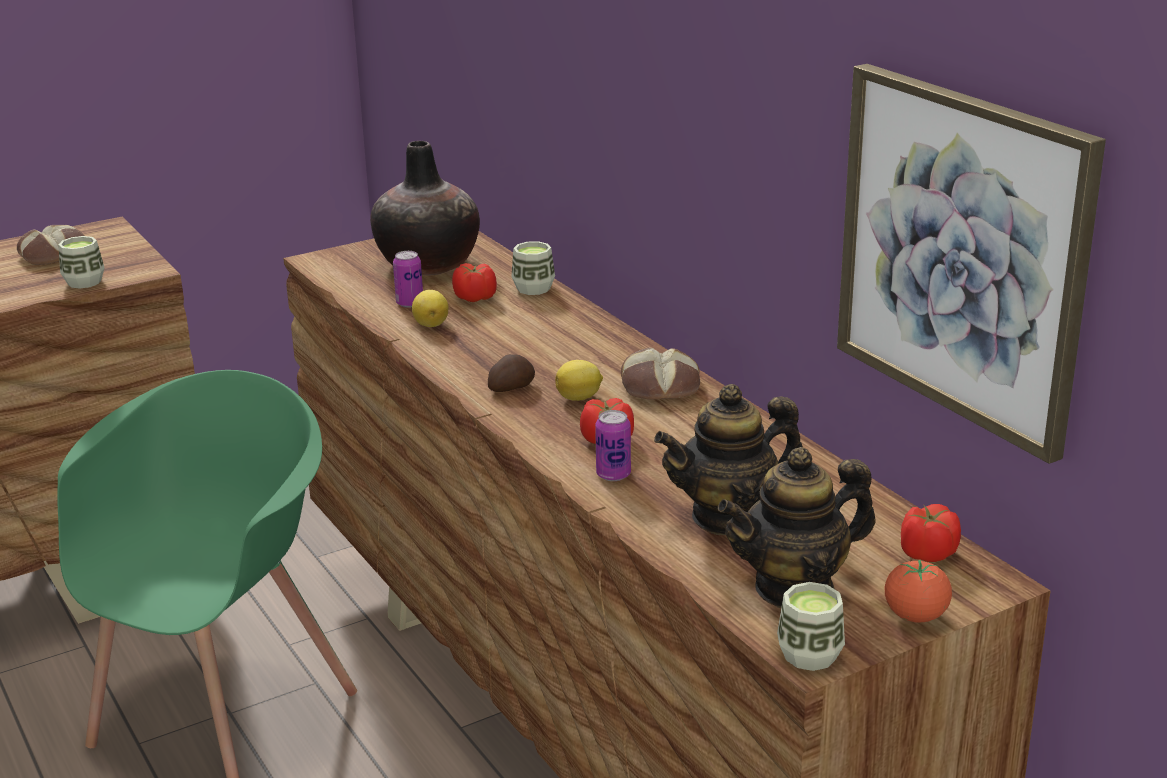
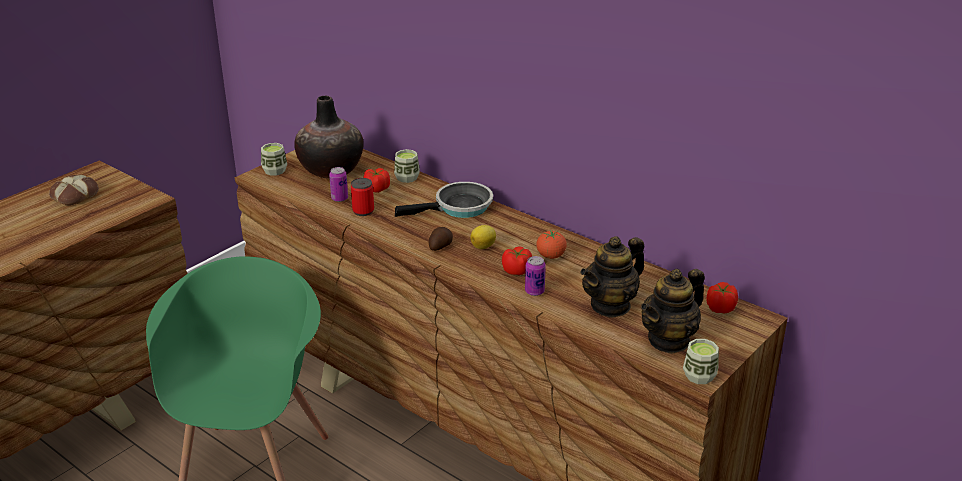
camera: 20 degrees left, 5 degrees up
(84, 282) = (114, 213): cup -> cup (275, 171)
(431, 324) = (363, 211): lemon -> can
(583, 339) = (459, 207): none -> frying pan
(660, 387) = (523, 232): bread -> none
(915, 616) = (735, 344): tomato -> tomato (551, 256)
(962, 254) = (726, 151): picture -> none

